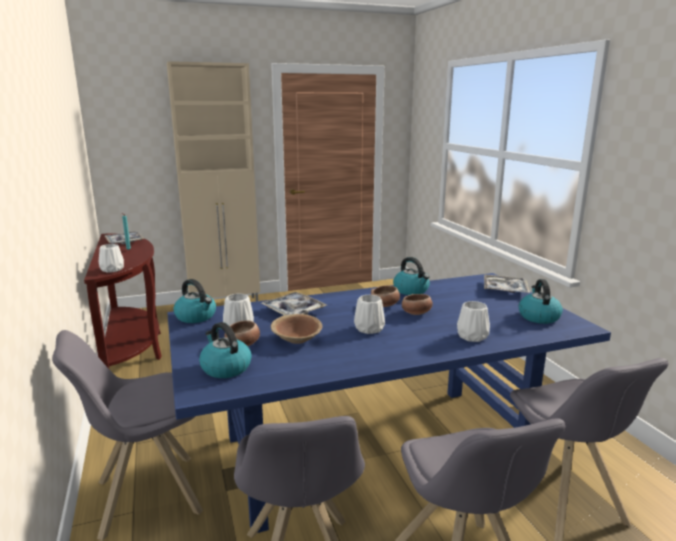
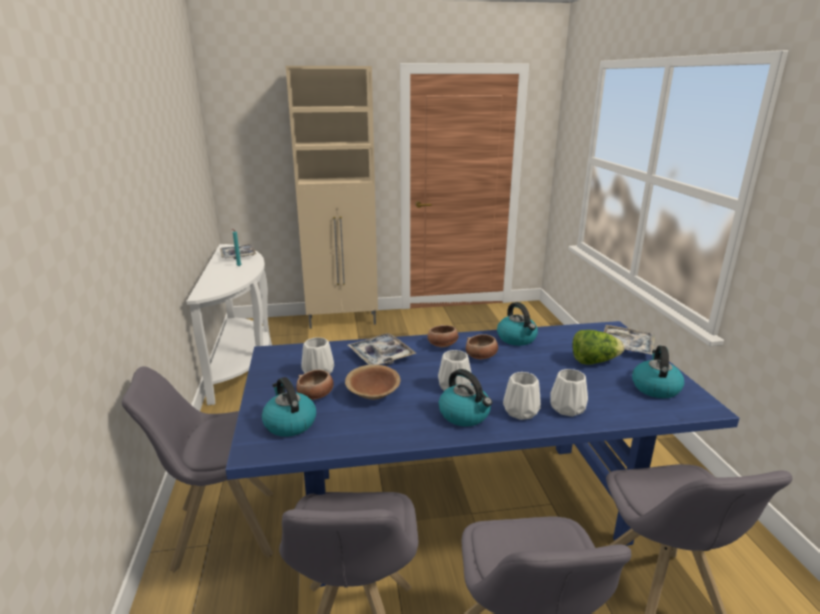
camera: 10 degrees right, 5 degrees up
(113, 269) = (217, 290): white vase -> white vase (521, 411)
(132, 348) = (243, 363): brown console table -> white console table
(196, 317) = (280, 355): kettle -> kettle (465, 415)
(416, 313) = (513, 371): bowl -> bowl (442, 345)
(482, 302) = (594, 361): none -> lettuce

